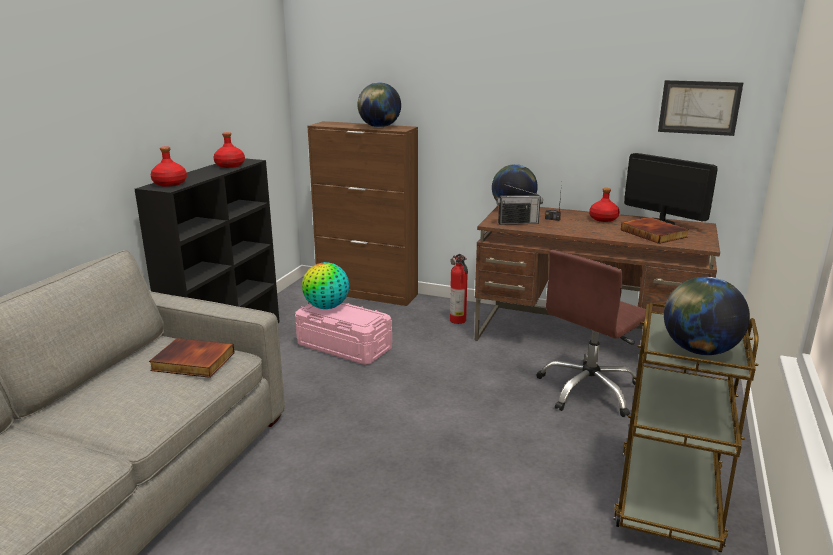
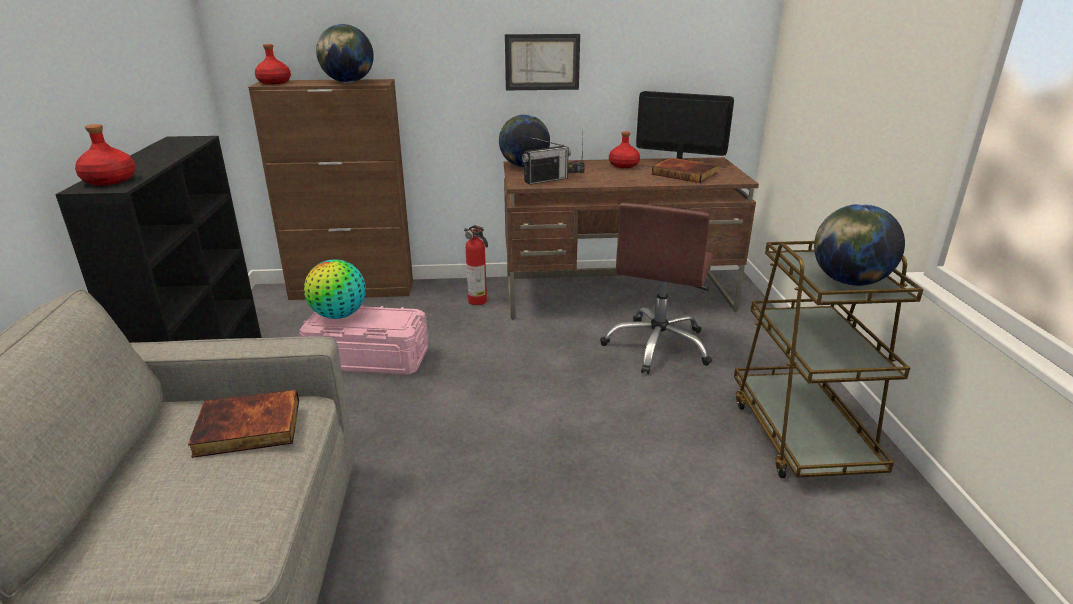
camera: 25 degrees left, 5 degrees up
(230, 165) = (174, 147): red bottle -> red bottle (274, 82)
(699, 107) = (704, 38): picture -> picture (542, 62)

